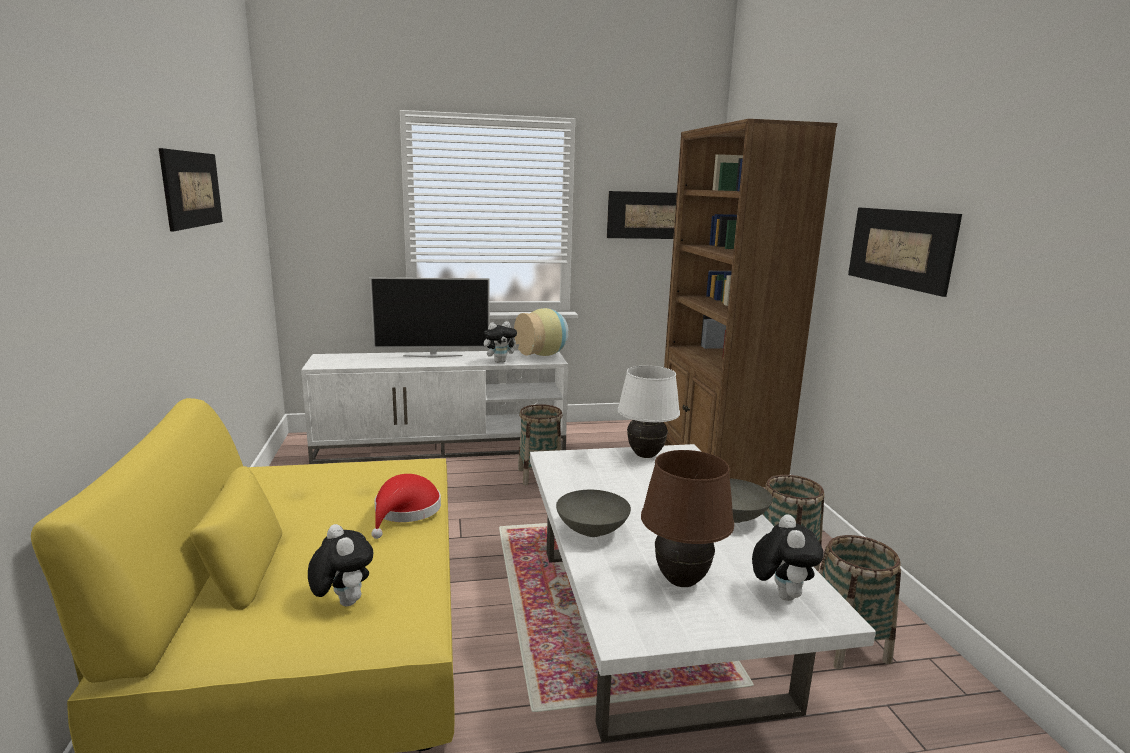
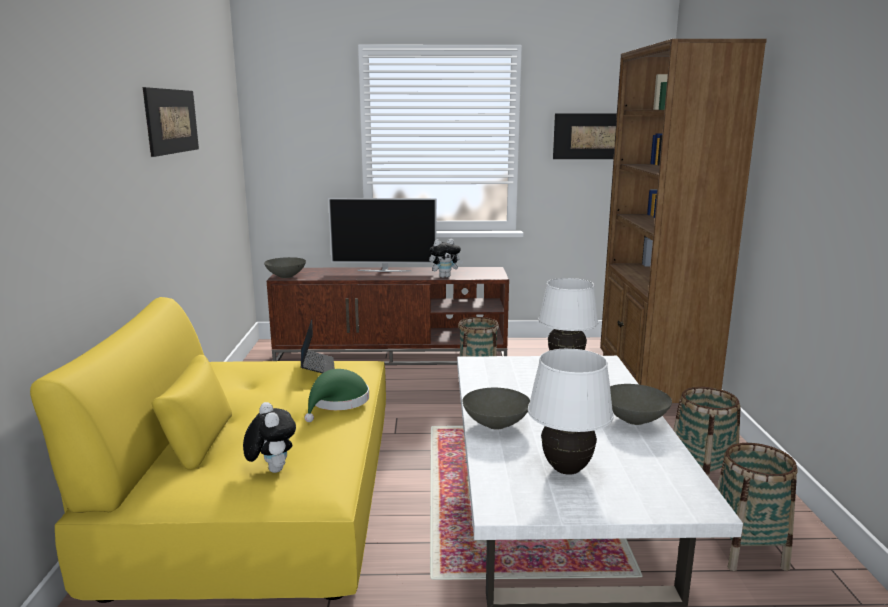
camera: 10 degrees right, 0 degrees up
(323, 364) = (286, 276): none -> grey bowl
(374, 470) = (317, 368): none -> laptop
(405, 512) = (337, 402): red hat -> green hat
(443, 446) = (393, 355): white tv stand -> brown tv stand
(543, 355) = (487, 271): vase -> none
(682, 581) = (567, 470): brown table lamp -> white table lamp
(780, 594) = (658, 486): plush toy -> none
(899, 248) = (820, 161): picture -> none

